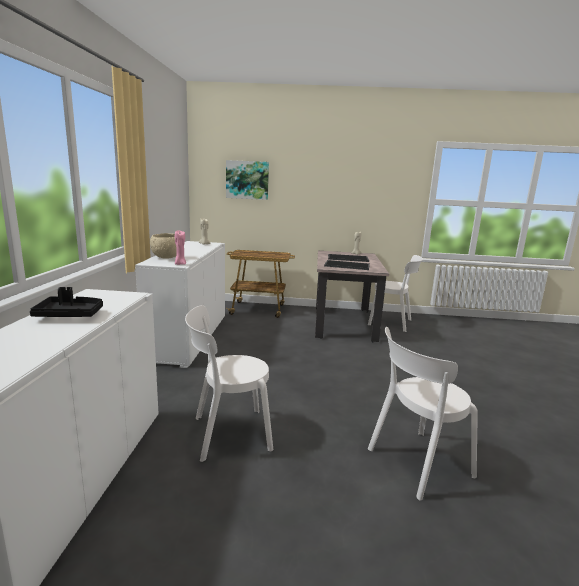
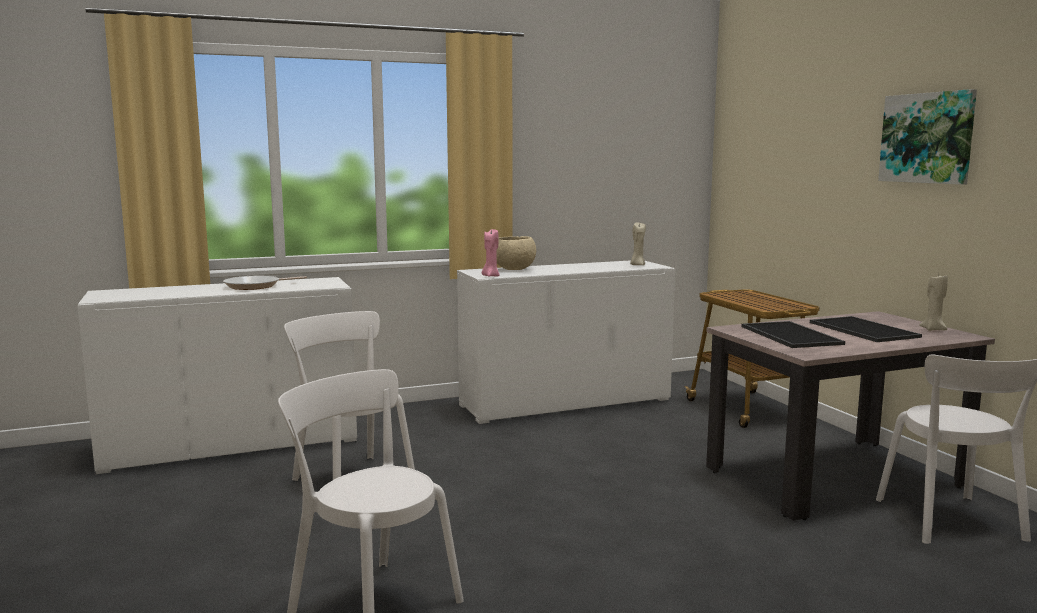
camera: 65 degrees right, 5 degrees down
(70, 315) = (256, 286): black tray -> frying pan
(247, 180) = (778, 159): picture -> picture (927, 138)

